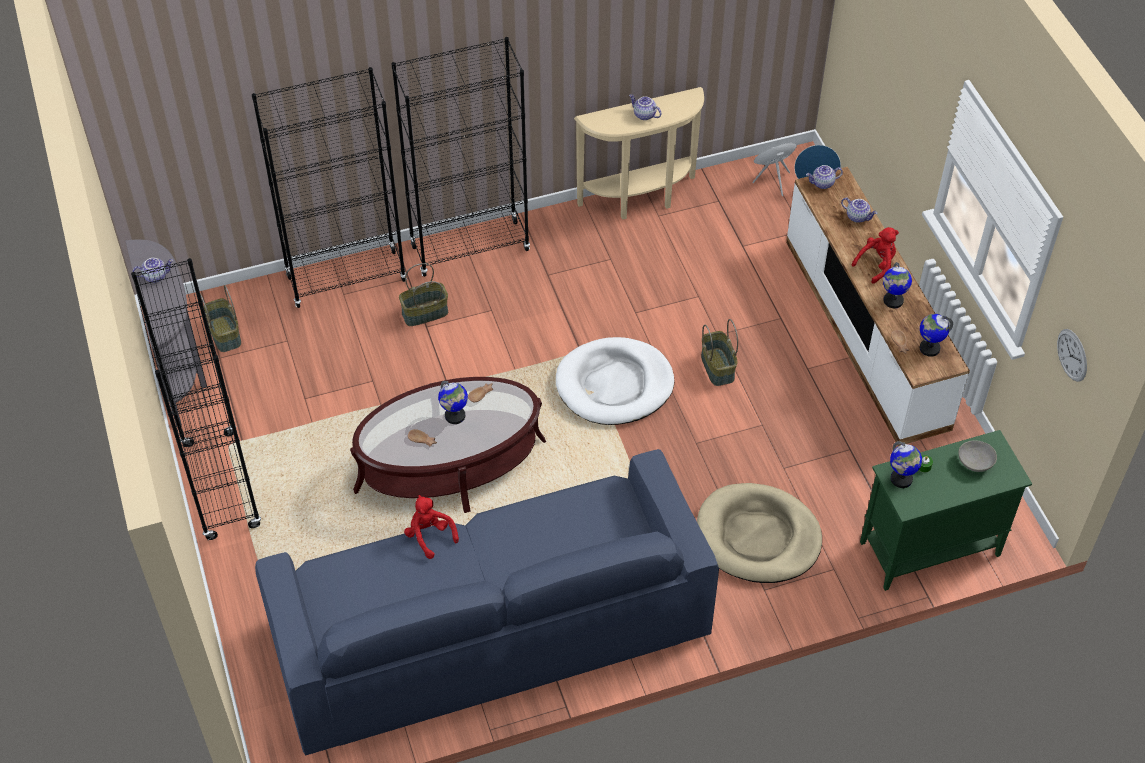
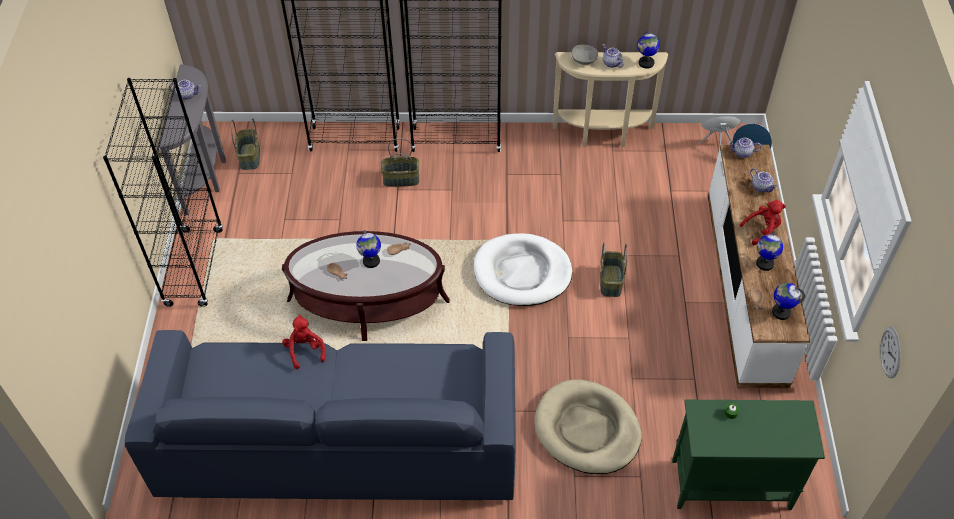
camera: 20 degrees right, 0 degrees up
(901, 479) = (705, 418): globe -> globe (646, 63)
(975, 463) = (778, 423): grey bowl -> grey bowl (583, 60)

